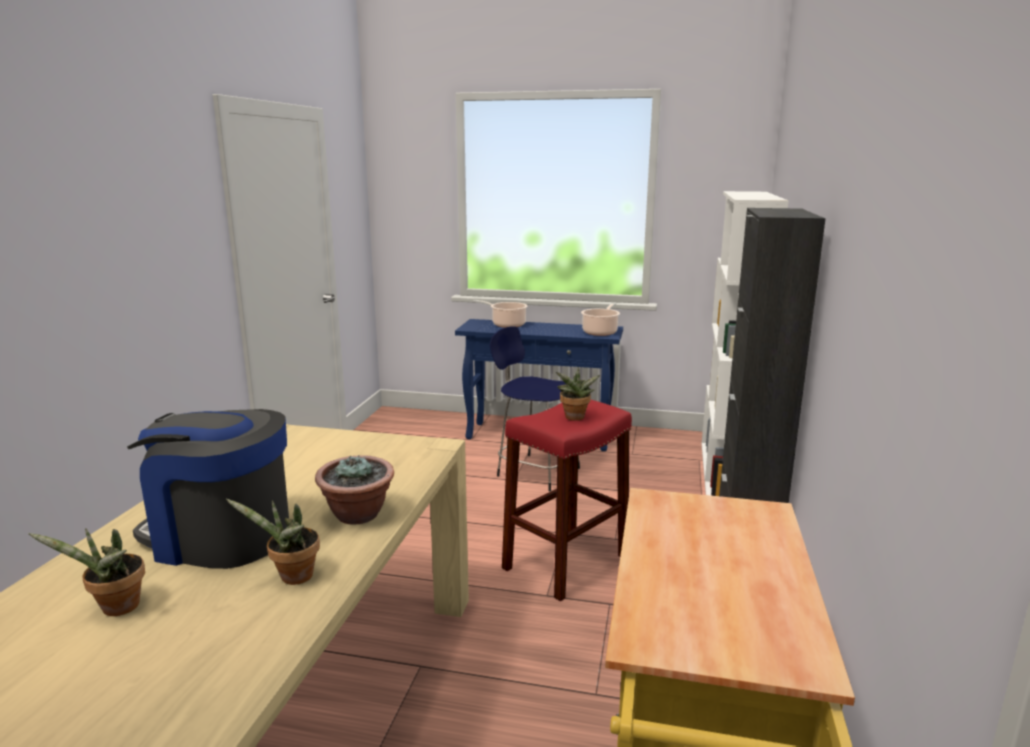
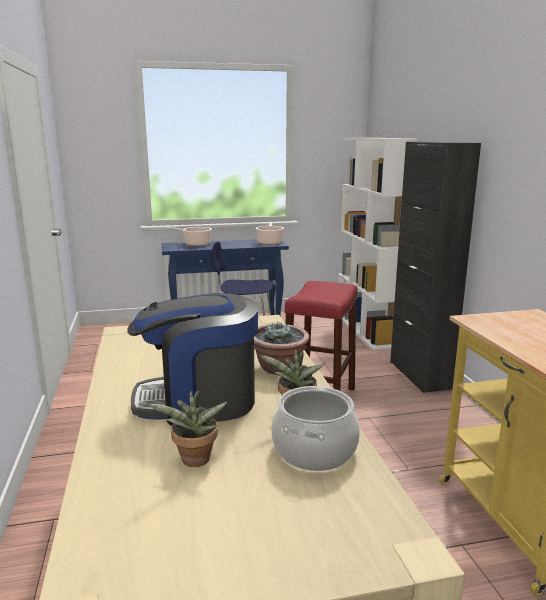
camera: 25 degrees left, 0 degrees up
(239, 635) = (315, 450): none -> cooking pot
(574, 418) = (328, 293): potted plant -> none

